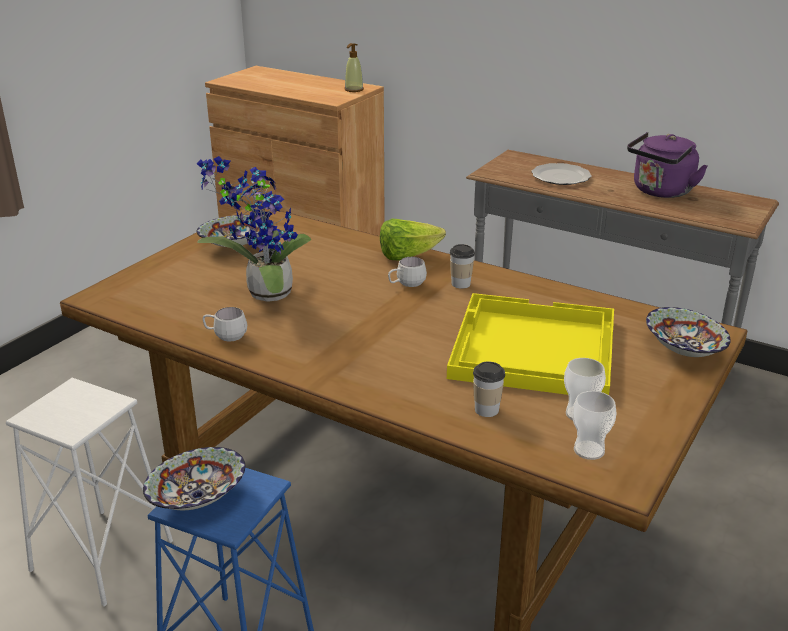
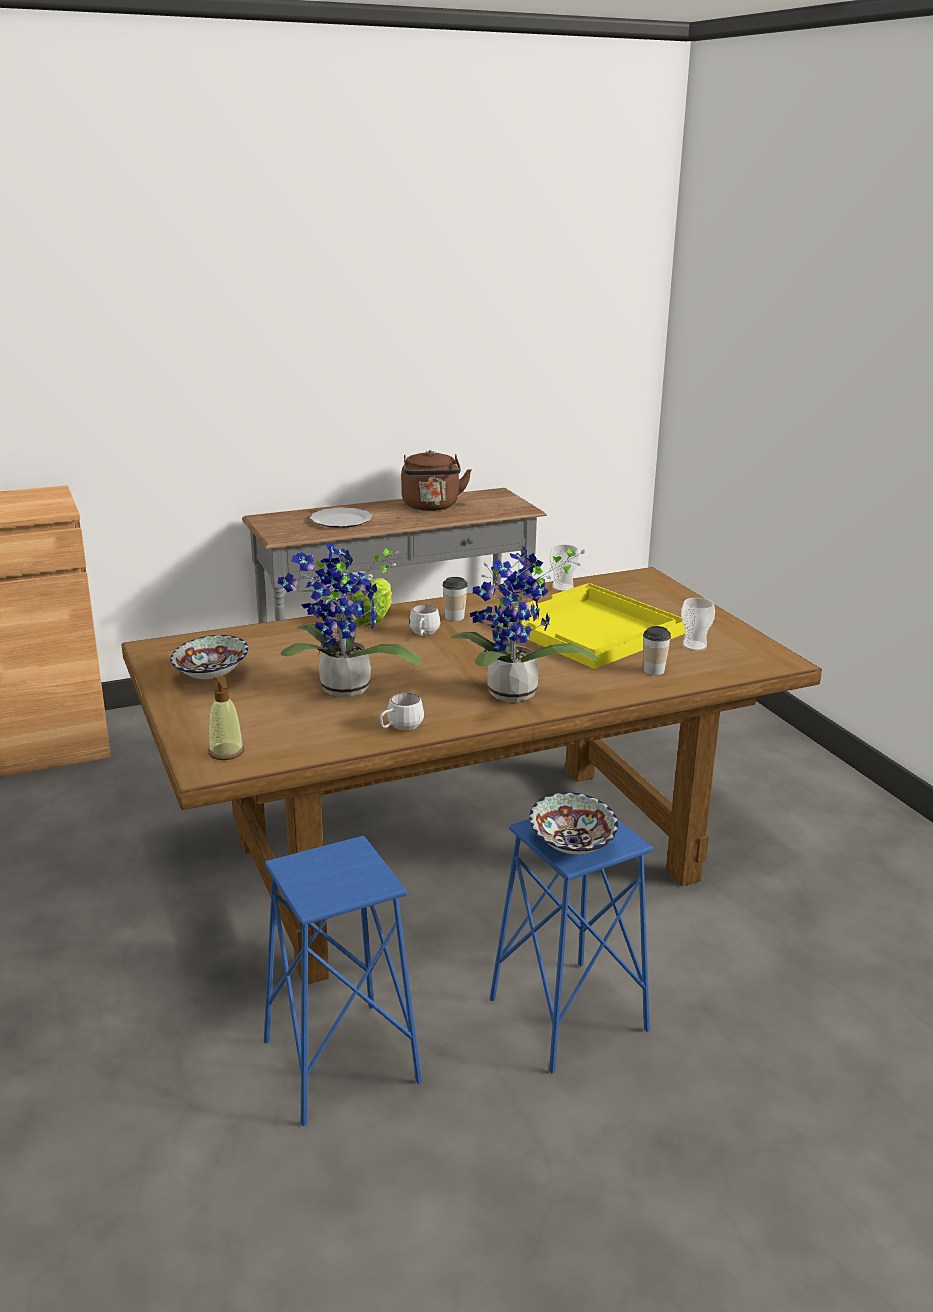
camera: 55 degrees left, 5 degrees down
(102, 556) = (340, 1062): white stool -> blue stool
(338, 360) = (512, 696): none -> potted plant
(353, 90) = (48, 496): soap dispenser -> soap dispenser (226, 752)
(589, 450) = (739, 658): cup -> cup (562, 587)
(660, 192) = (431, 507): purple kettle -> brown kettle
(682, 351) = (655, 591): bowl -> none

